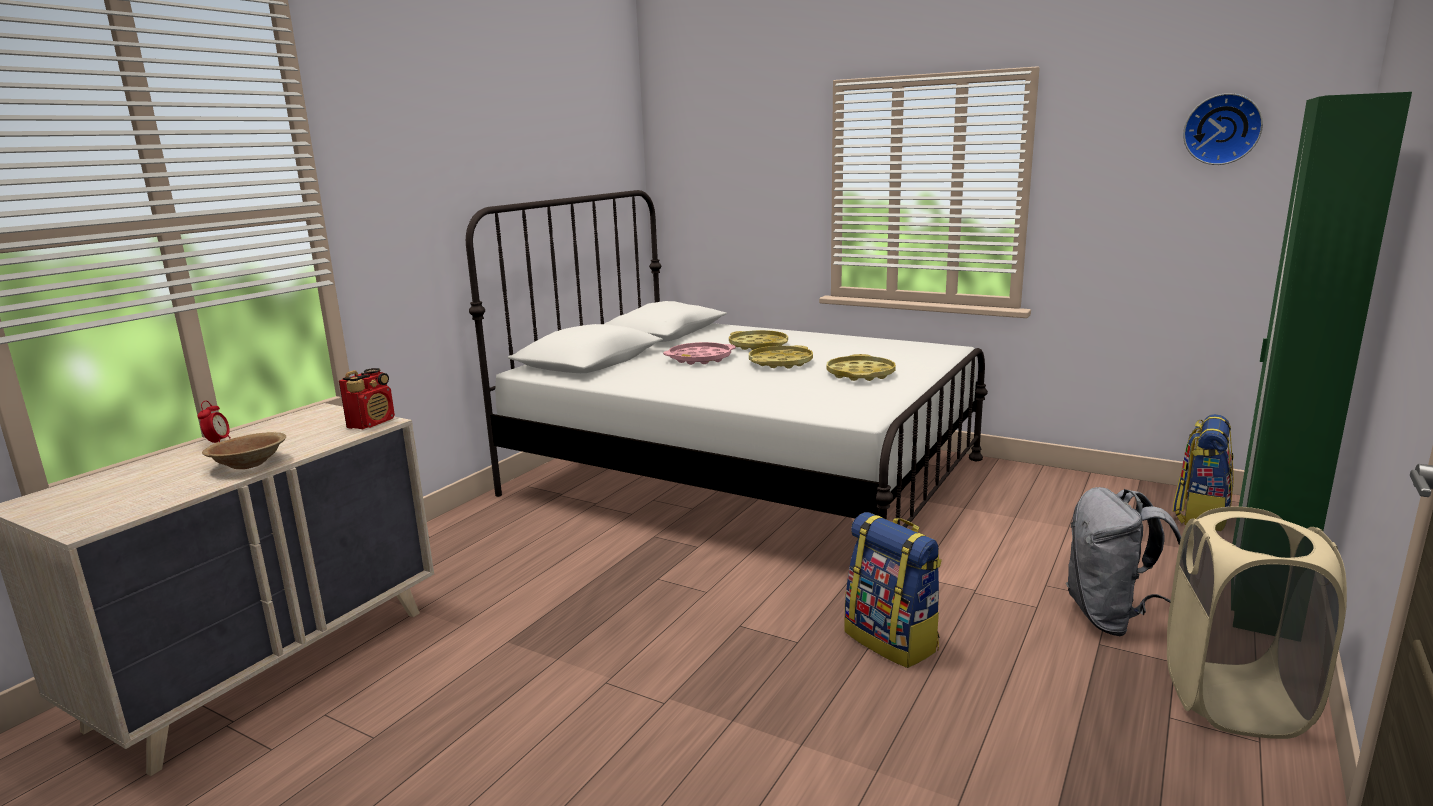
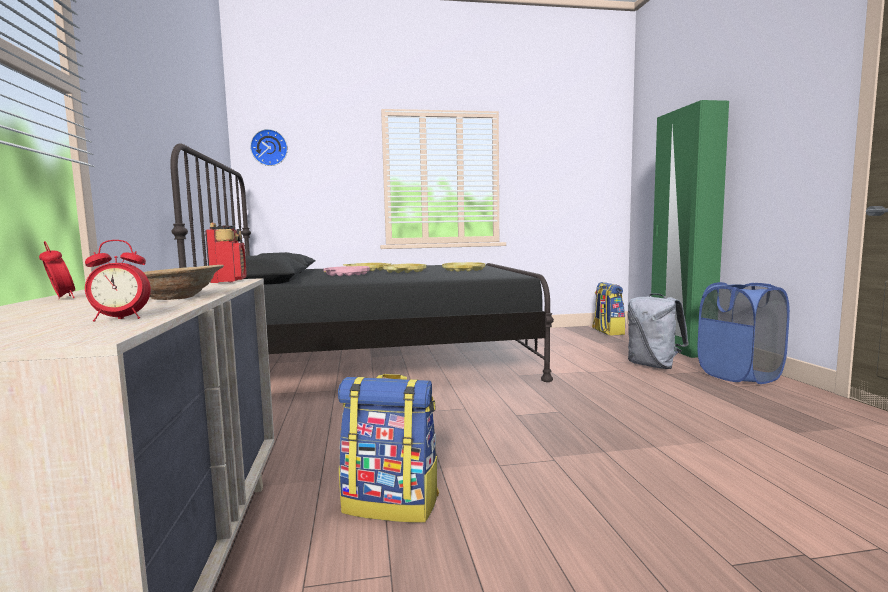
camera: 40 degrees left, 10 degrees down
(142, 504) = (120, 319): none -> alarm clock
(743, 477) = (376, 360): white bed -> black bed
(892, 641) = (598, 397): backpack -> backpack (392, 504)
(1222, 129) = (580, 147): wall clock -> wall clock (269, 148)
(1234, 699) = (739, 375): beige laundry basket -> blue laundry basket

